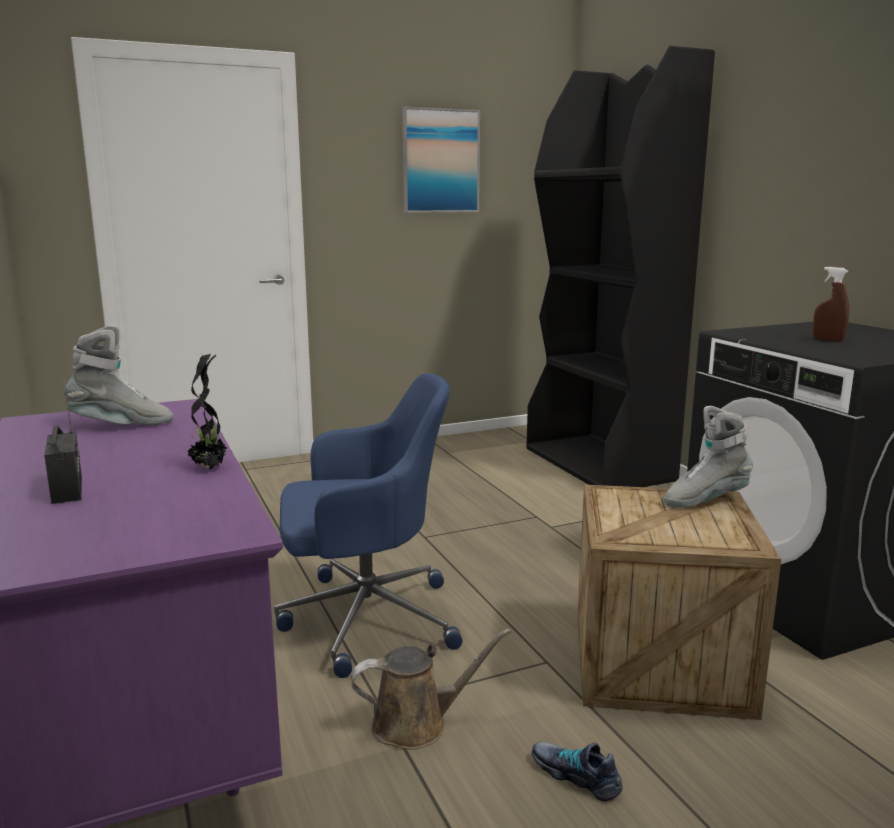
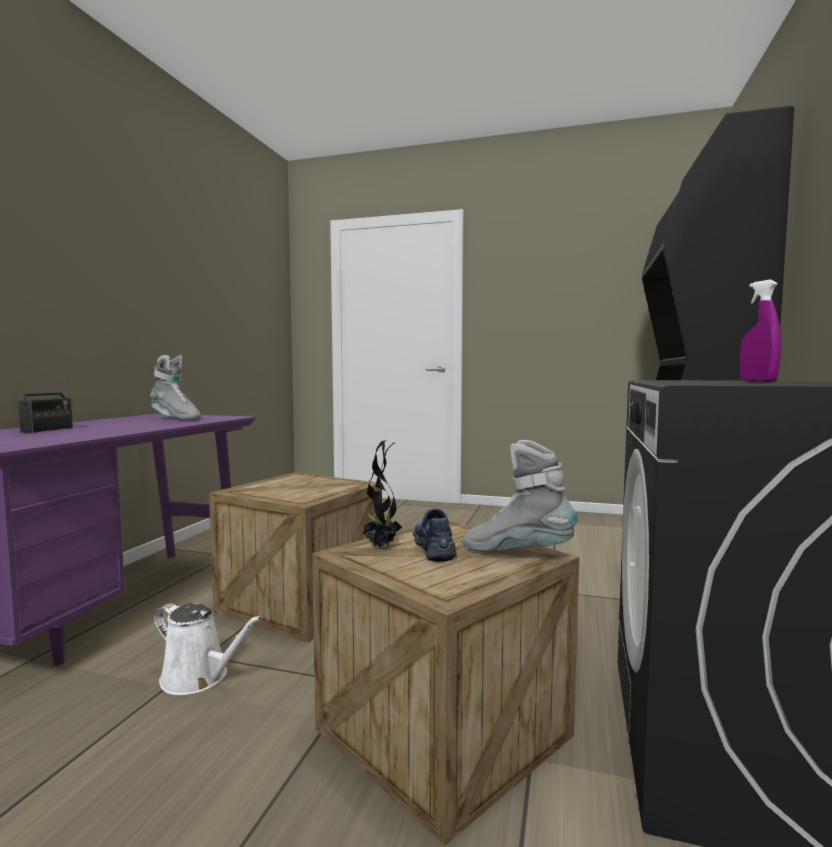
camera: 40 degrees right, 10 degrees down
(210, 468) = (122, 432): potted plant -> potted plant (381, 546)
(365, 619) = (301, 602): blue office chair -> crate
(417, 724) = (199, 678): brown watering can -> white watering can
(440, 161) = (579, 277): picture -> none
(576, 775) = (206, 777): shoe -> shoe (434, 547)
(828, 340) = (758, 381): brown spray bottle -> purple spray bottle

